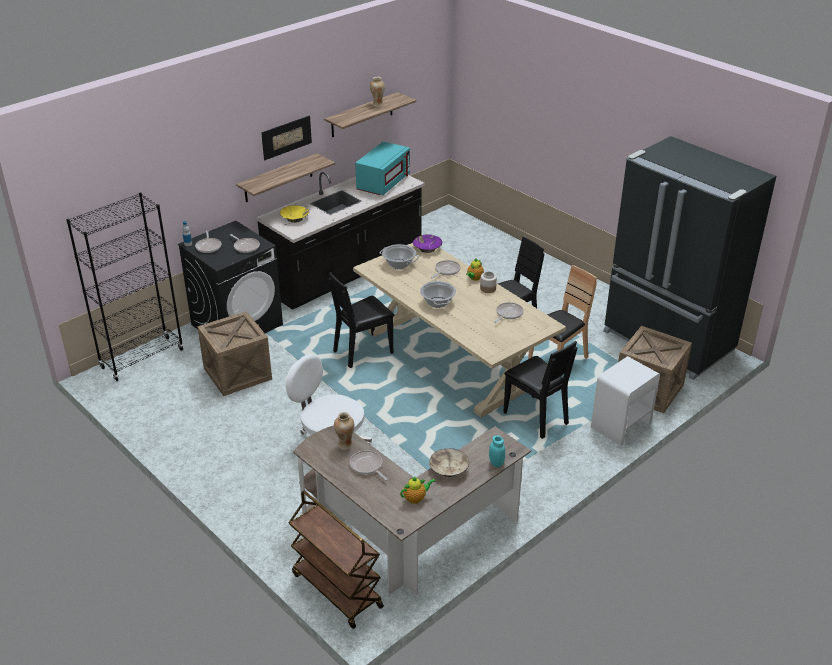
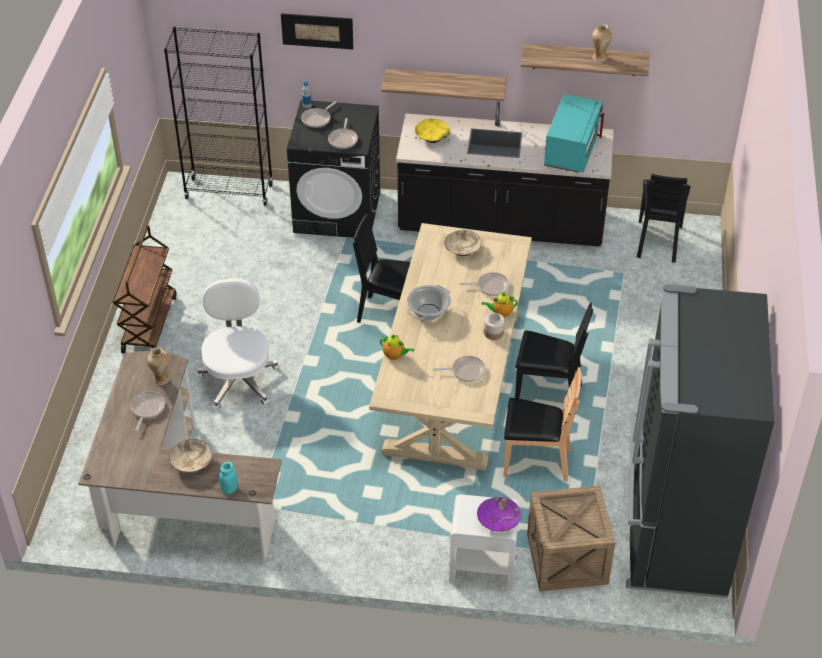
camera: 50 degrees right, 10 degrees up
(237, 373) = (272, 259): crate -> none
(286, 137) = (463, 45): picture -> picture (317, 31)
(336, 590) = (75, 492): brown cart -> brown cart (149, 323)
(383, 183) = (571, 150): turquoise microwave -> turquoise microwave turned 60 degrees counterclockwise
(399, 264) = (463, 249): cooking pot -> beige bowl
(416, 498) = (135, 463): teapot -> teapot (395, 355)
(427, 248) = (514, 251): purple bowl -> purple bowl (498, 520)
(536, 417) = (425, 494): black chair -> black chair (658, 241)

